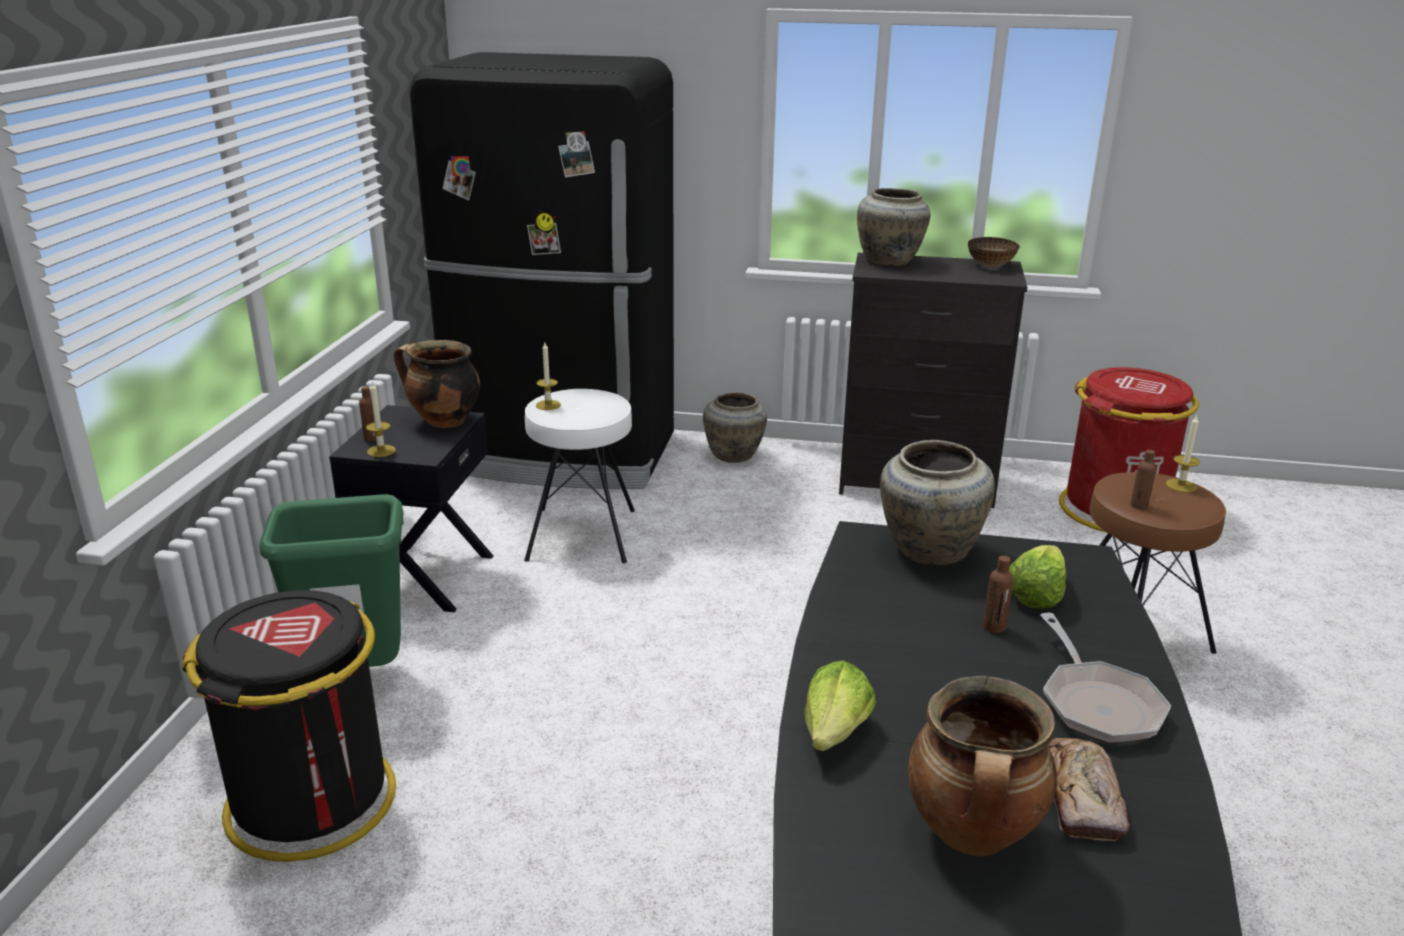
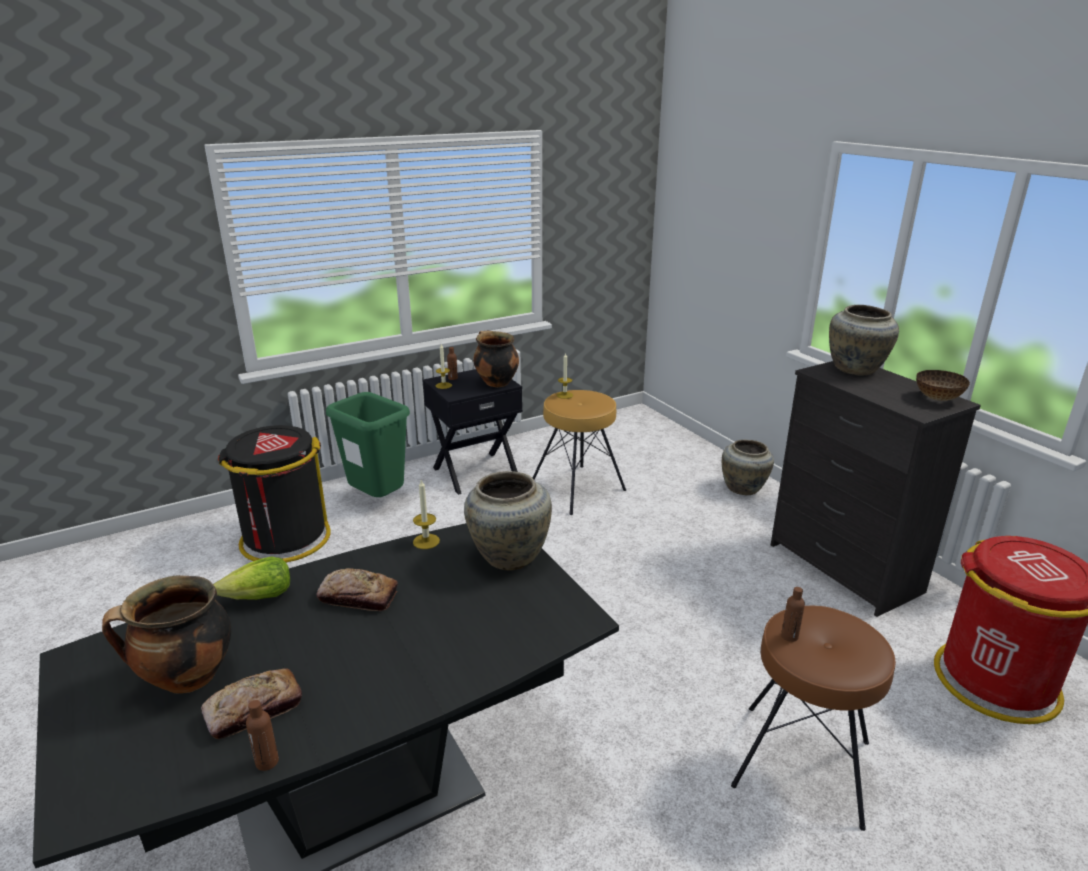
camera: 50 degrees right, 0 degrees up
(562, 453) = (645, 442): black fridge -> none
(583, 534) = (577, 489): white stool -> brown stool
(913, 662) = (358, 597): none -> bread
(994, 627) = (435, 612): brown bottle -> brown bottle (267, 762)
(1035, 594) = (499, 614): lettuce -> none
(1097, 703) = (376, 684): frying pan -> none
(1181, 485) = (866, 647): candle -> candle (426, 541)

